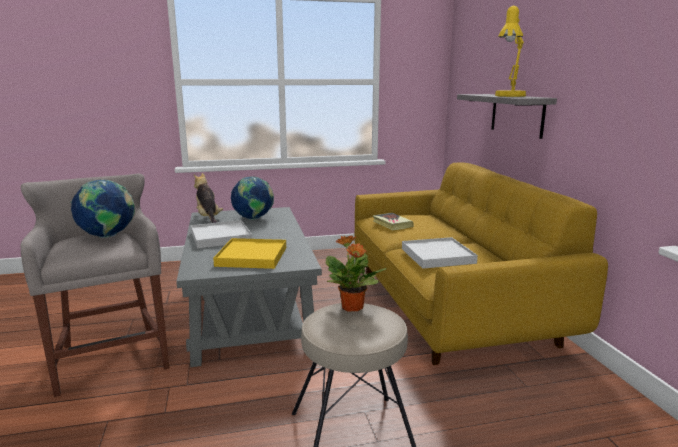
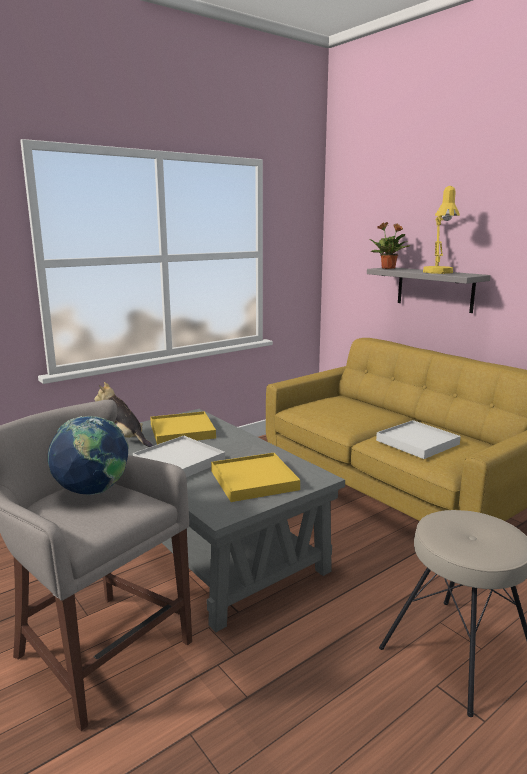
camera: 25 degrees left, 0 degrees up
(253, 219) = (182, 431): globe -> yellow tray
(352, 308) = (450, 518): potted plant -> potted plant (388, 268)
(392, 224) = (328, 413): book -> none

